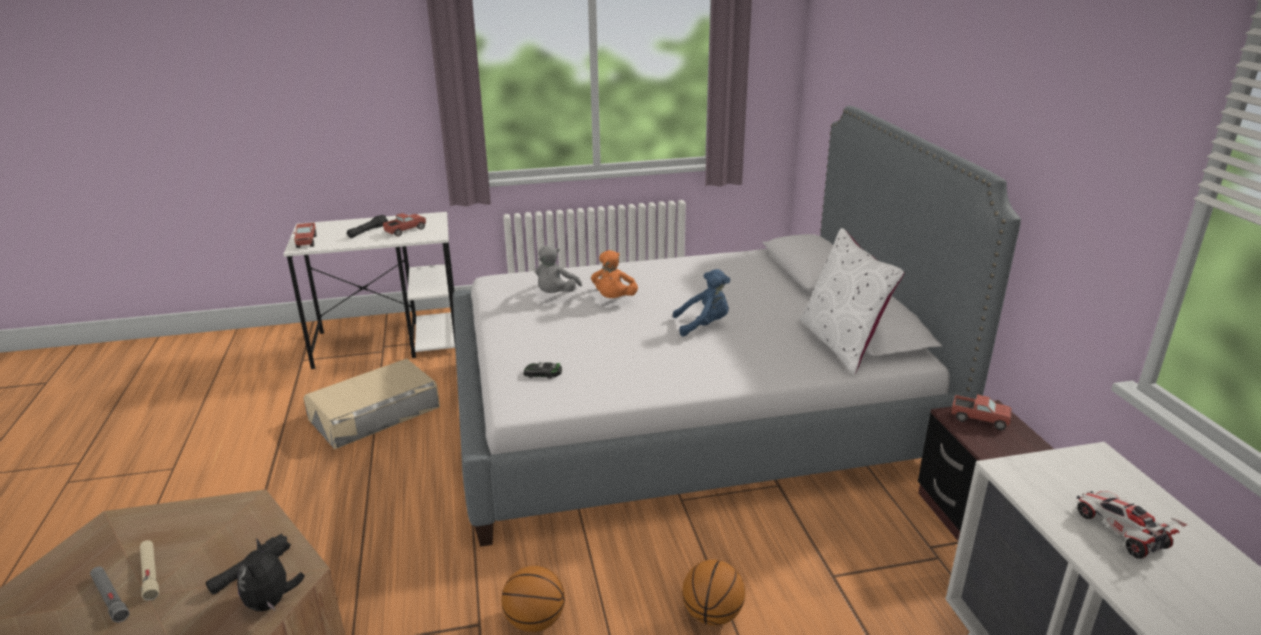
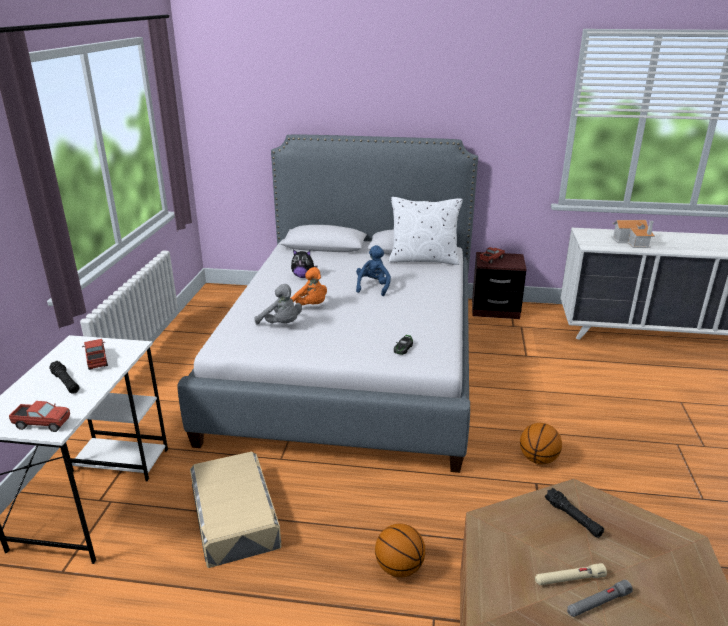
camera: 70 degrees left, 0 degrees up
(272, 602) = (608, 506): plush toy -> plush toy (303, 276)
(712, 614) = (546, 396): basketball -> basketball (399, 567)
(1120, 532) = (632, 242): toy car -> toy house

